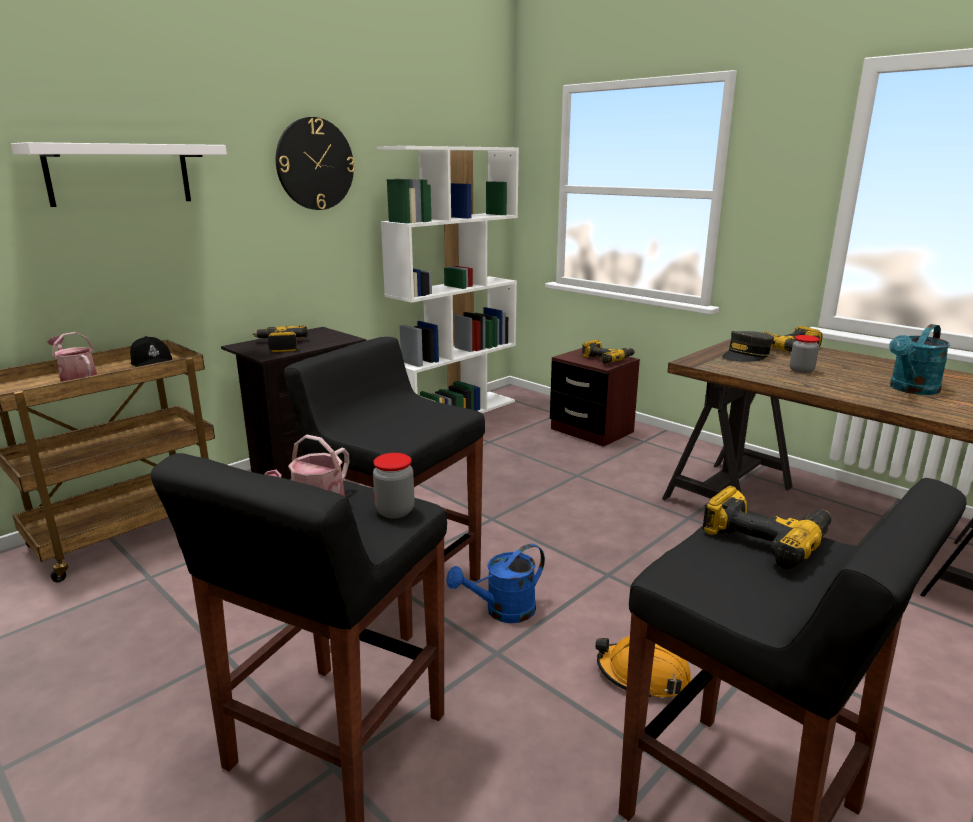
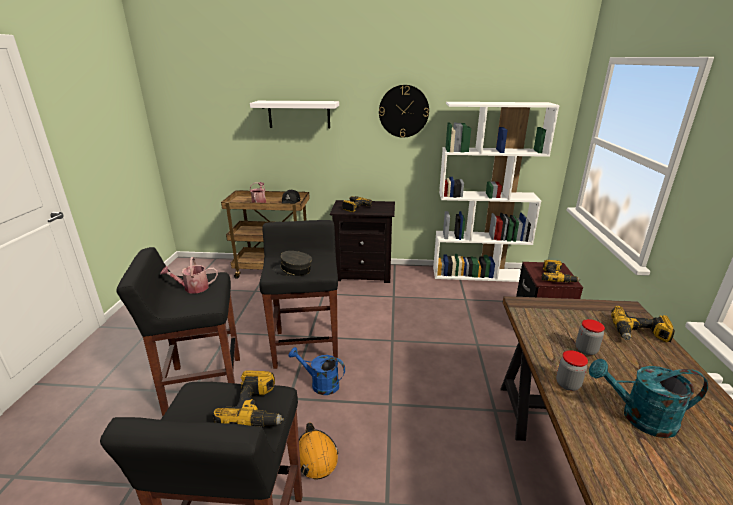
camera: 50 degrees right, 5 degrees up
(395, 511) = (205, 303): jar -> jar (567, 384)
(746, 356) = (576, 318): grey cap -> grey cap (293, 270)

